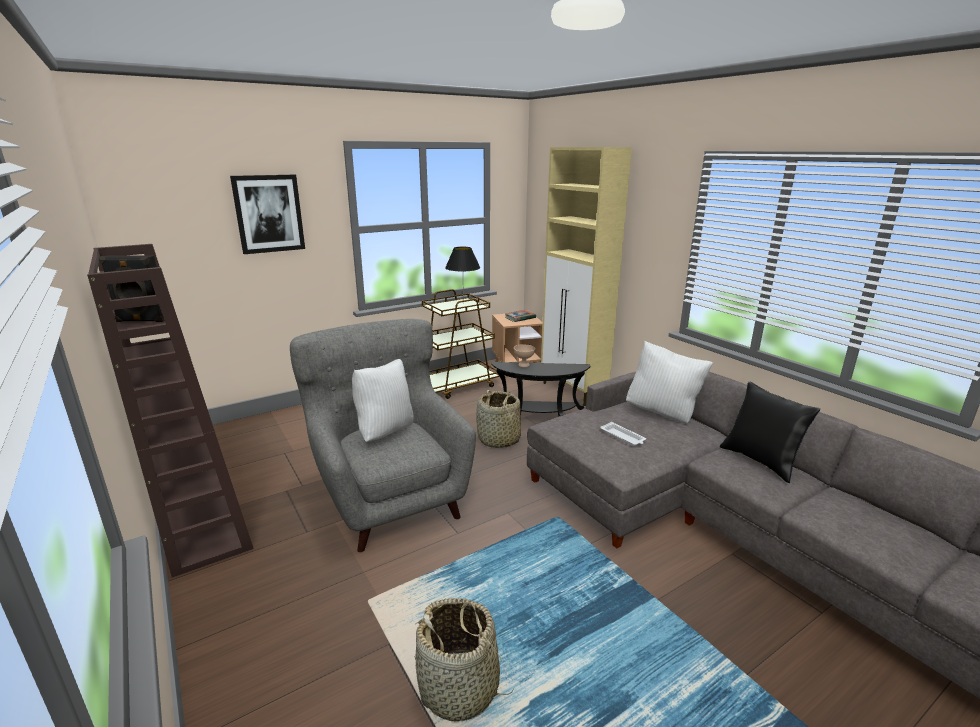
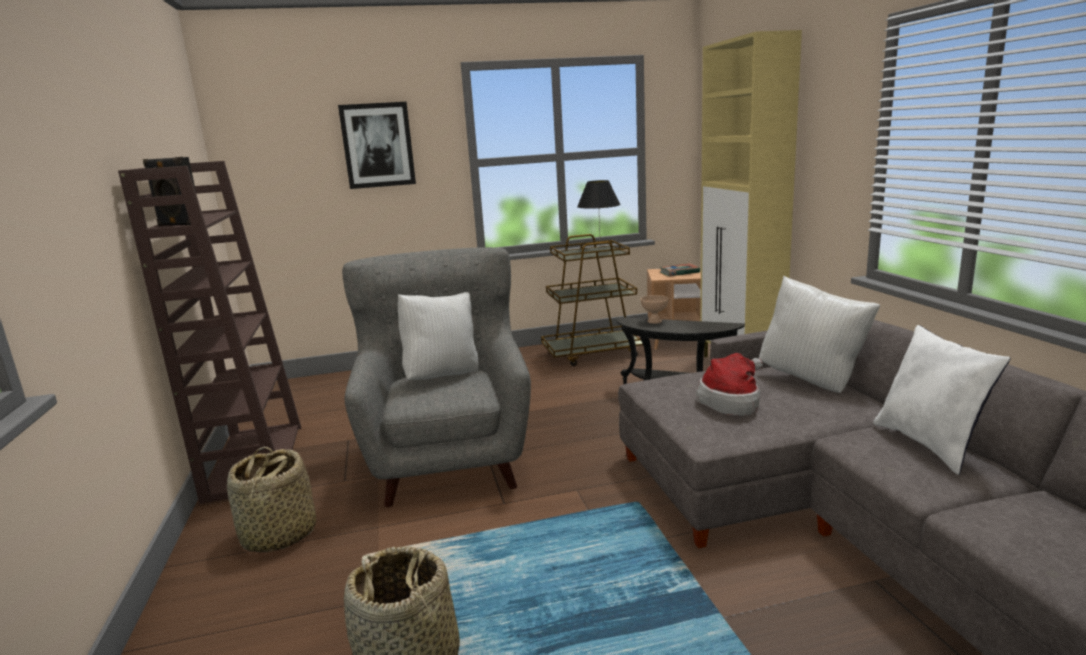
camera: 20 degrees right, 5 degrees down
(499, 440) = (611, 412): basket -> basket (278, 535)
(623, 437) = (732, 401): white tray -> hat
(761, 461) = (930, 445): black pillow -> white pillow

